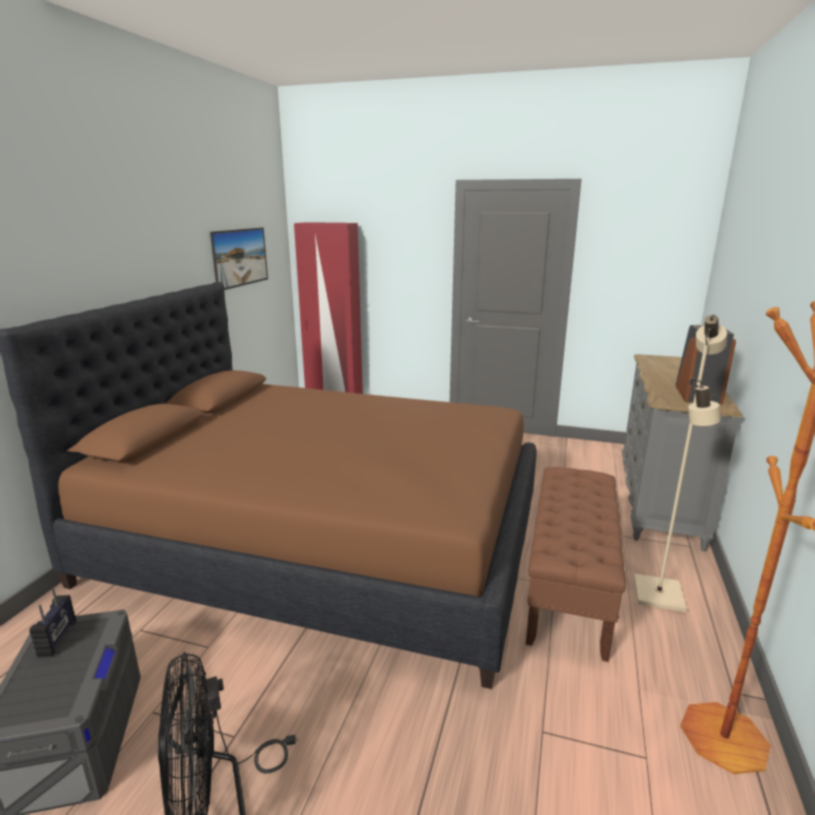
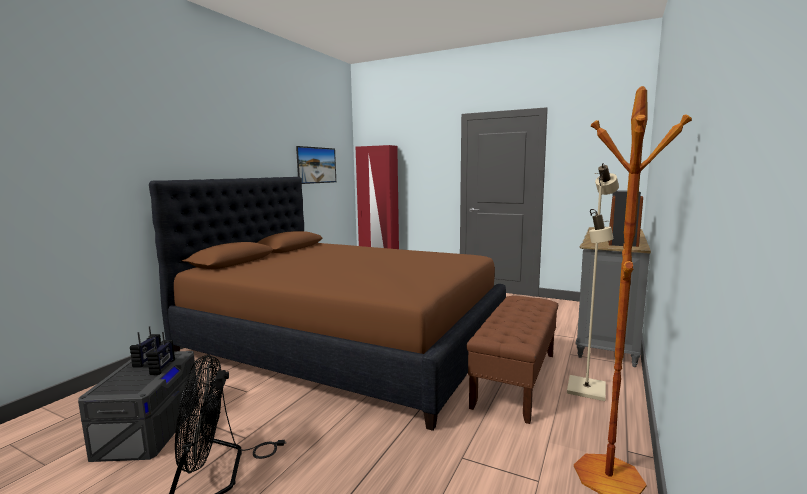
camera: 10 degrees right, 10 degrees down
(89, 651) = (163, 367): none -> radio

